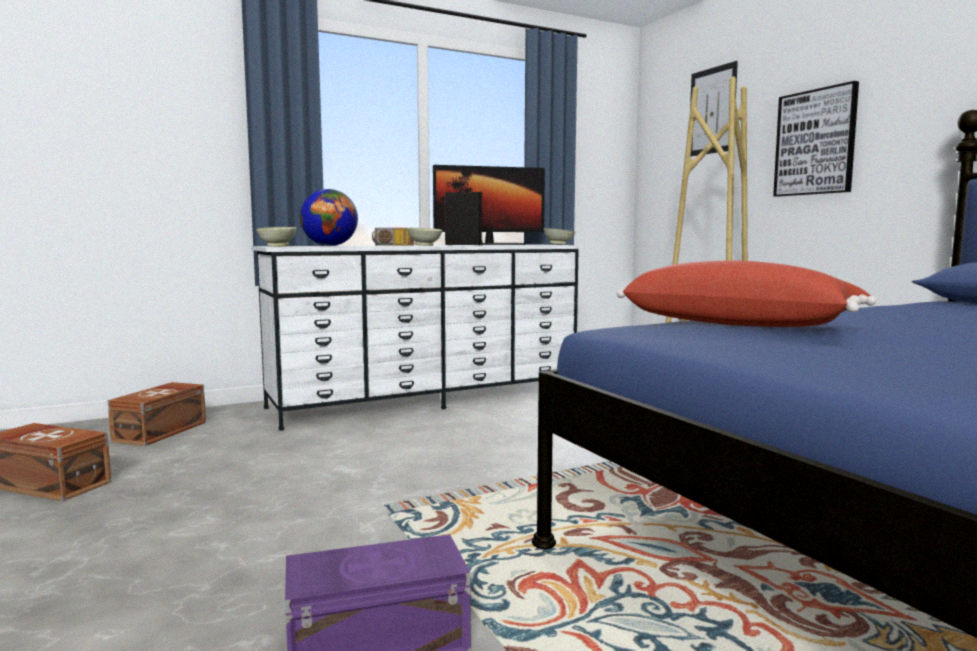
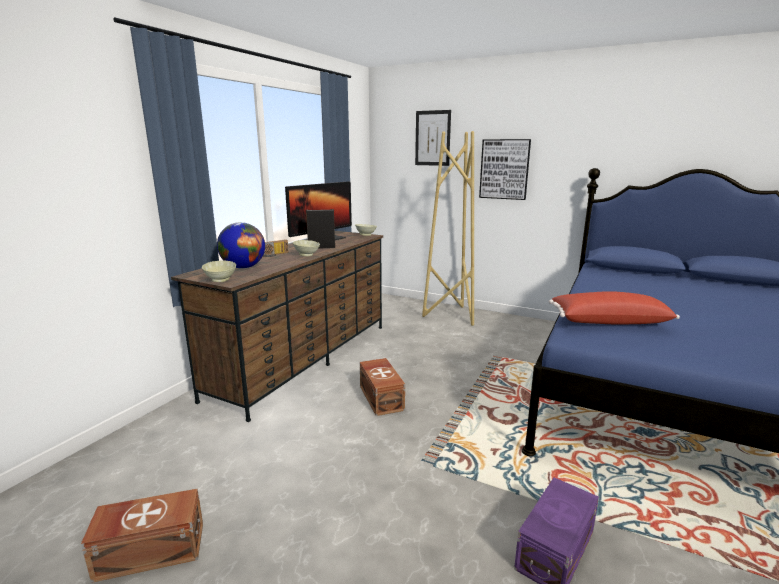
camera: 35 degrees left, 10 degrees up
(162, 431) = (148, 457): brown storage box -> brown storage box (382, 397)
(428, 399) = (304, 358): white dresser -> brown dresser

